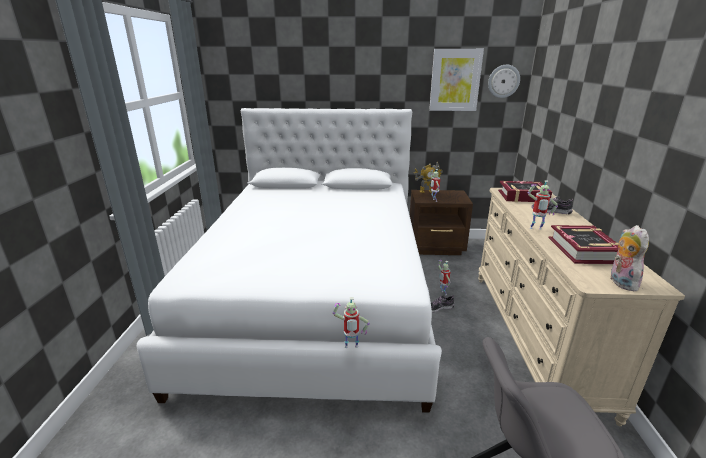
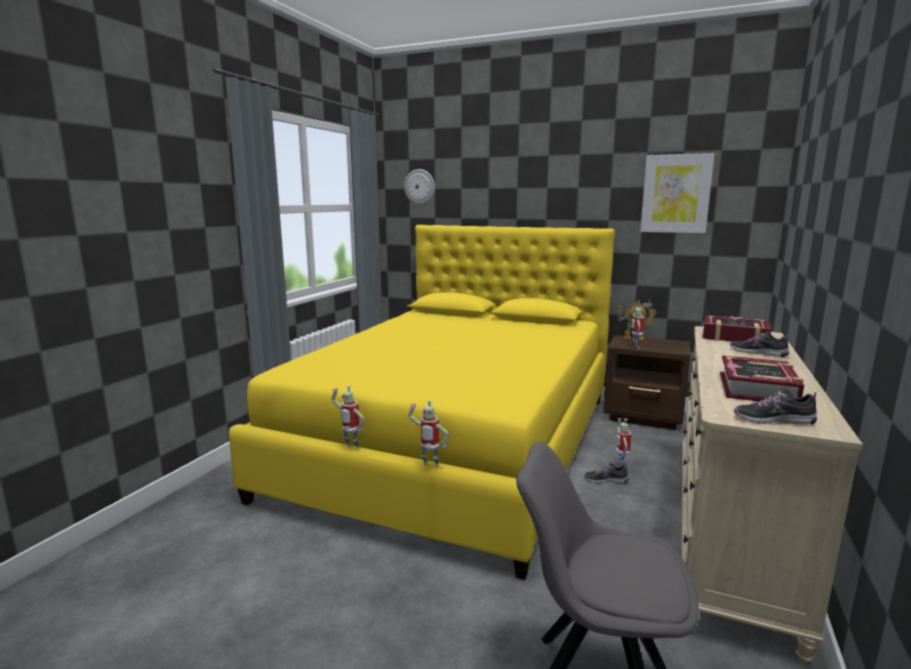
camera: 20 degrees right, 10 degrees down
(317, 296) = (456, 442): white bed -> yellow bed
(503, 81) = (746, 194): wall clock -> wall clock (419, 186)
(535, 229) = (712, 365): toy robot -> toy robot (351, 448)
(620, 282) = (773, 420): plush toy -> shoe

